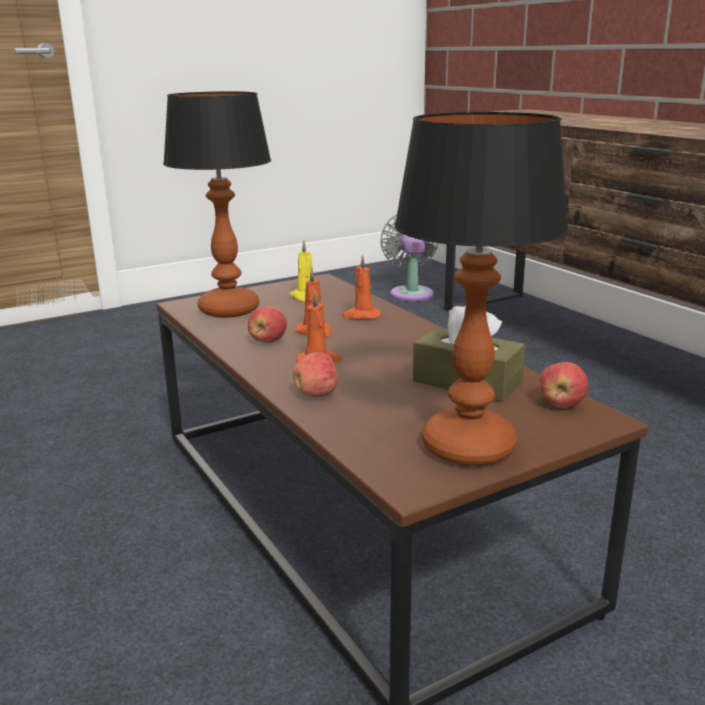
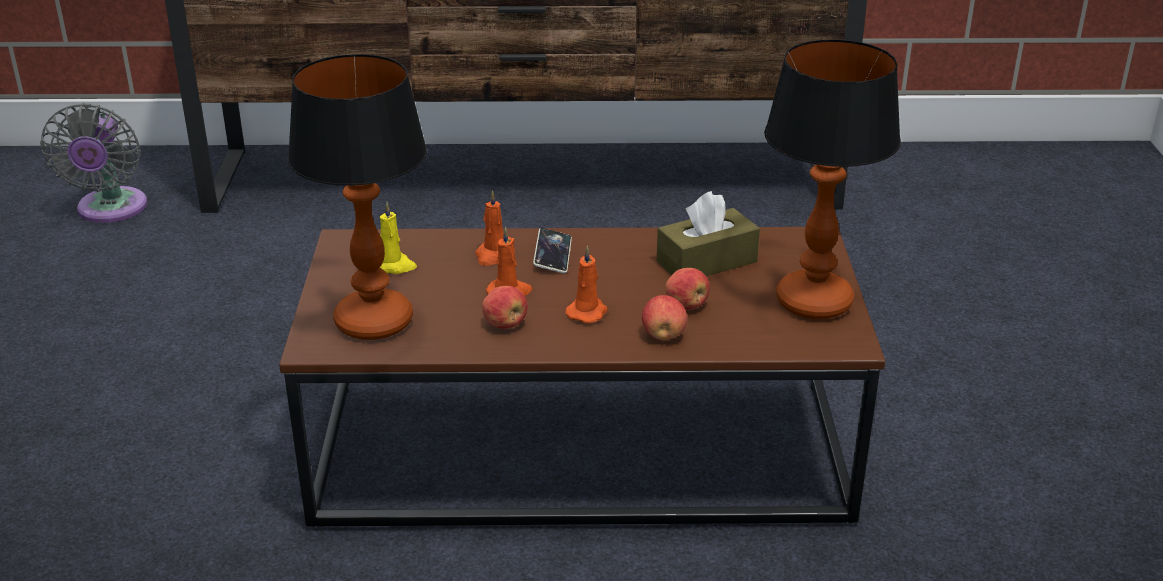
camera: 60 degrees left, 10 degrees up
(389, 331) = (552, 255): none -> phone
(411, 293) = (110, 210): grey fan -> grey fan turned 120 degrees counterclockwise
(561, 404) = (781, 242): apple -> apple (686, 305)

